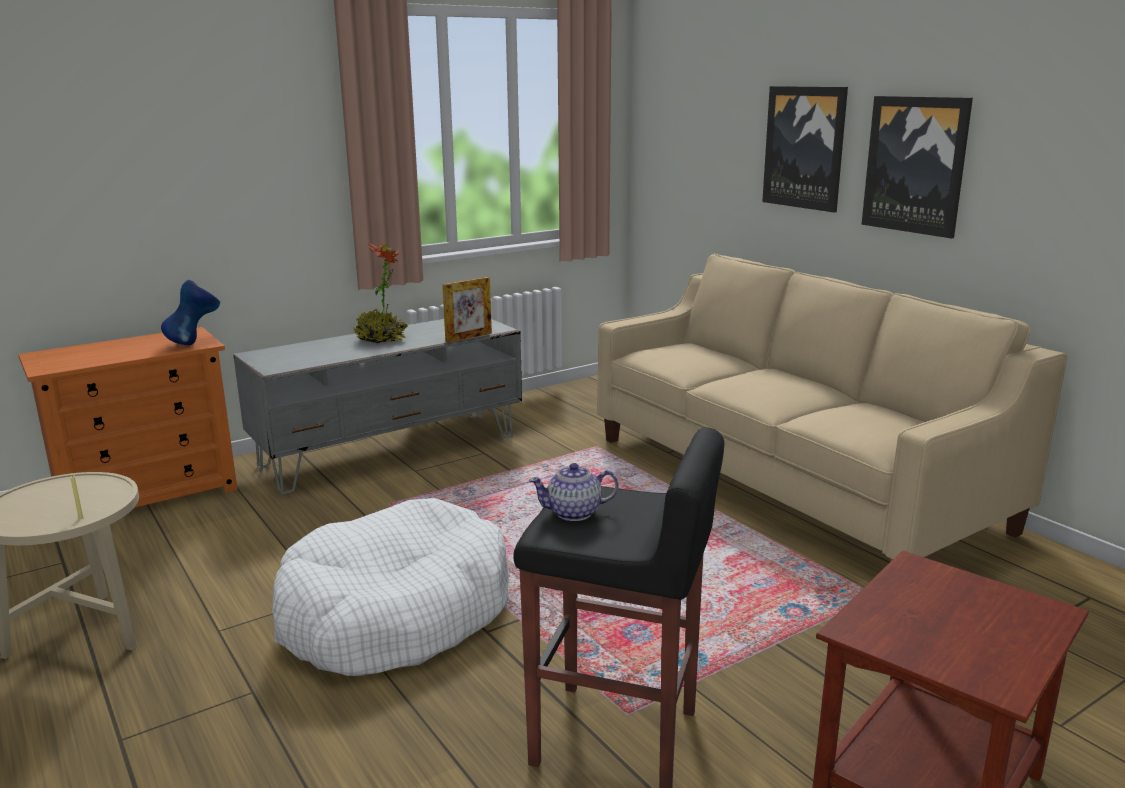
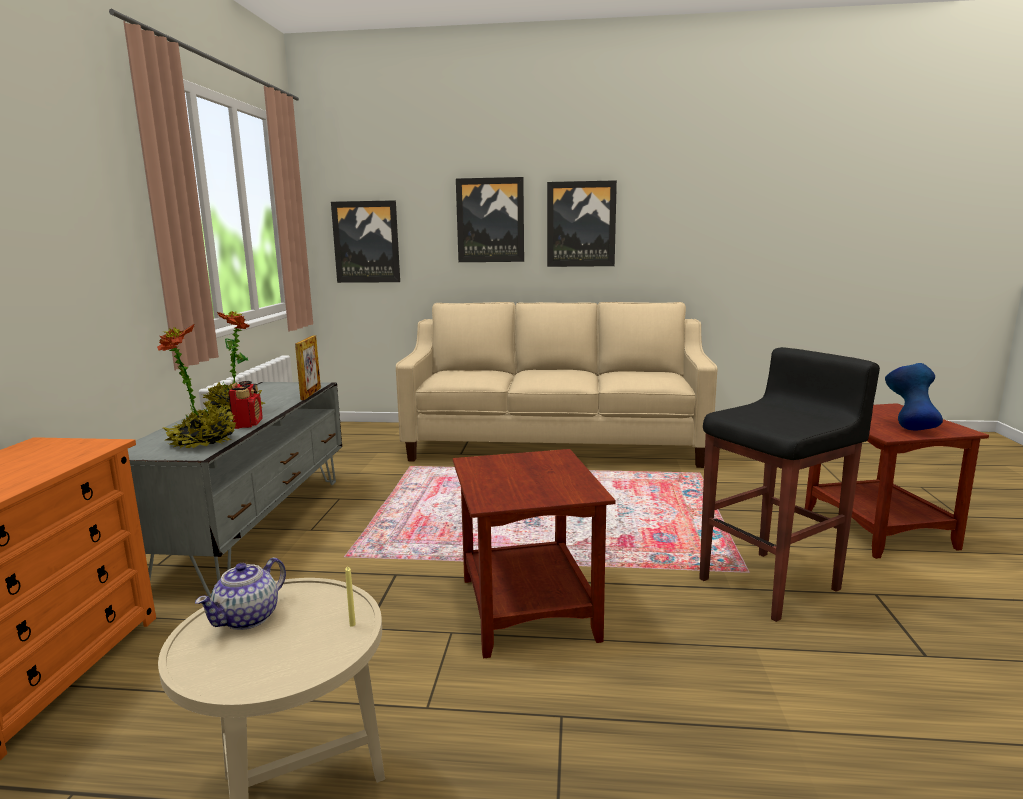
camera: 50 degrees left, 5 degrees down
(195, 343) = (87, 447): blue vase -> blue vase (909, 428)
(299, 361) = (204, 442): none -> potted plant
(358, 353) = (248, 424): none -> radio
(395, 613) = (525, 609): white dog bed -> brown side table
(574, 513) = (764, 420): teapot -> teapot (248, 618)
(681, 163) = (366, 242): none -> picture

